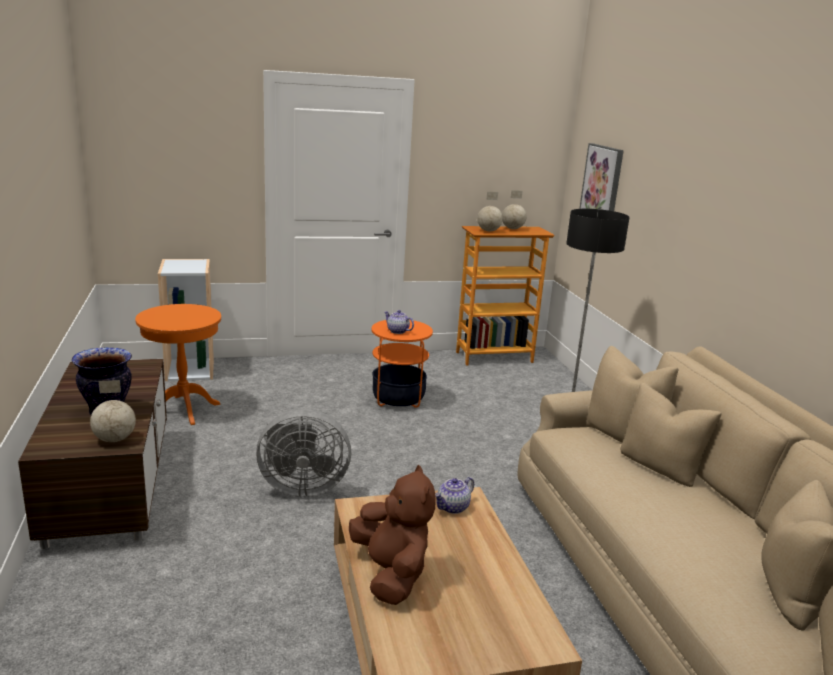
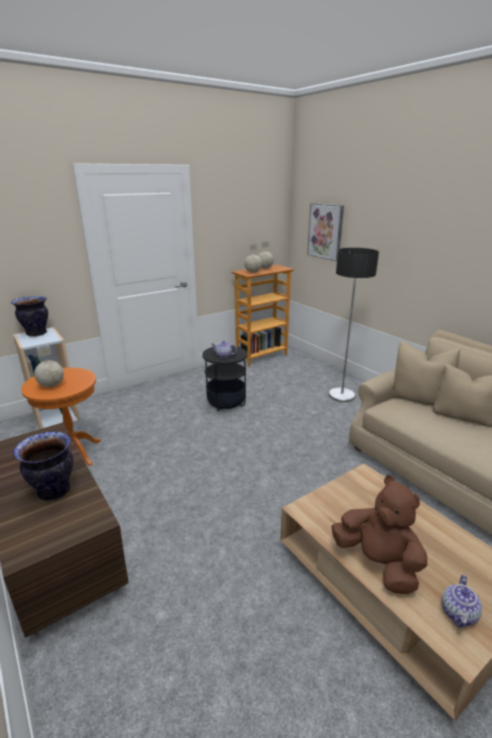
camera: 20 degrees left, 5 degrees up
(114, 439) = (82, 518): globe -> globe (51, 385)
(186, 262) = (37, 333): none -> vase
(301, 487) = (212, 494): grey fan -> none
(398, 399) = (225, 403): orange side table -> black side table
(453, 507) = (363, 486): teapot -> teapot (459, 614)

